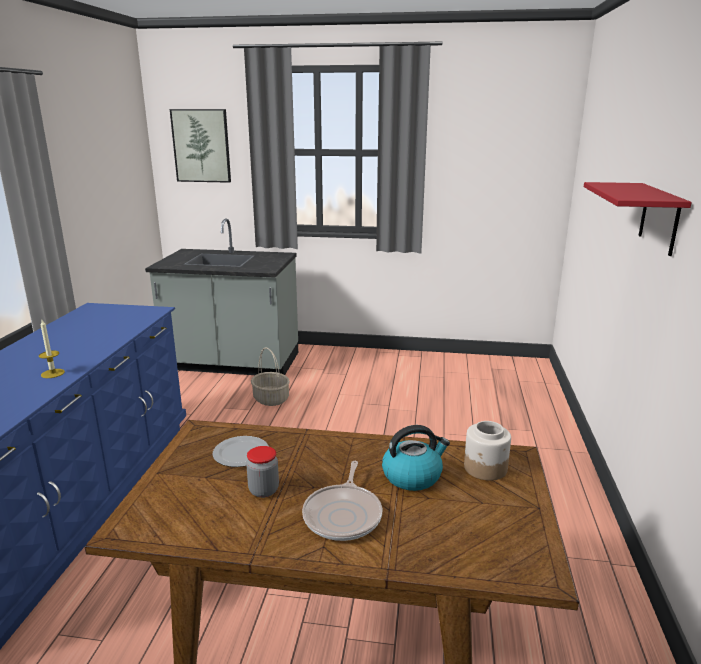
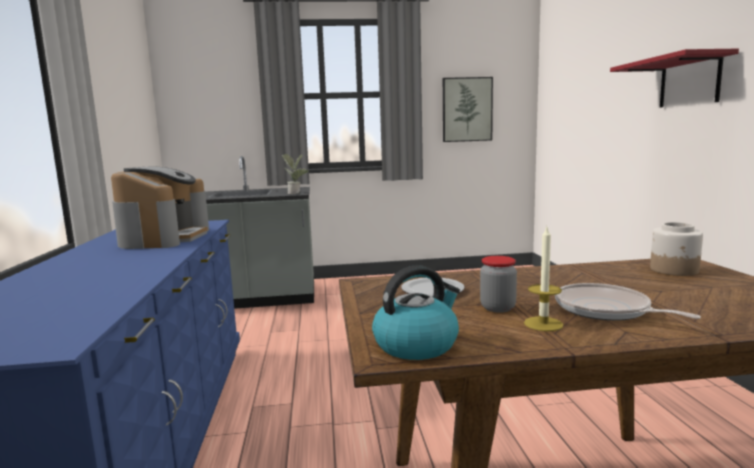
camera: 15 degrees left, 10 degrees down
(53, 373) = (146, 261): candle -> candle (543, 324)
(96, 334) = (165, 238): none -> coffee machine
(201, 146) = (209, 93): picture -> picture (467, 109)
(268, 268) = (296, 193): none -> potted plant
(270, 399) = (313, 319): basket -> none
(344, 515) = (606, 310): frying pan -> frying pan turned 150 degrees clockwise
(412, 476) = (622, 281): kettle -> kettle (417, 344)

